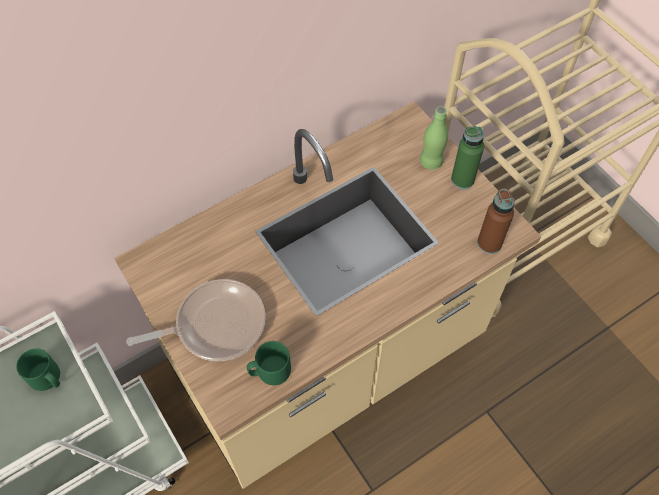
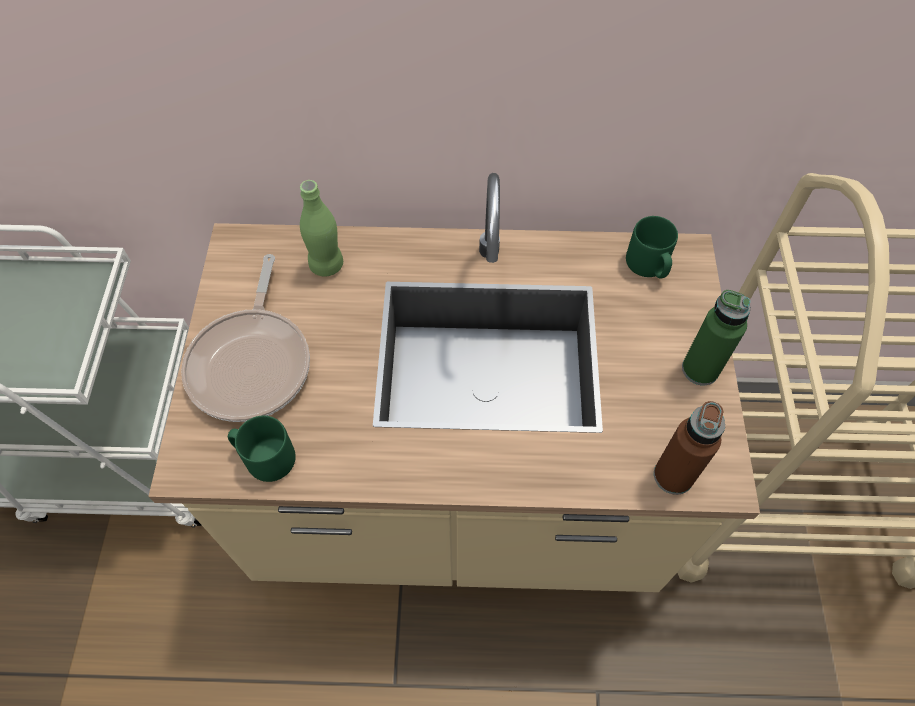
camera: 35 degrees right, 0 degrees up
(47, 378) = (65, 316): green mug -> green mug (648, 266)
(215, 325) = (252, 363): frying pan -> frying pan turned 75 degrees clockwise
(431, 162) = (673, 322): green bottle -> green bottle (326, 265)

